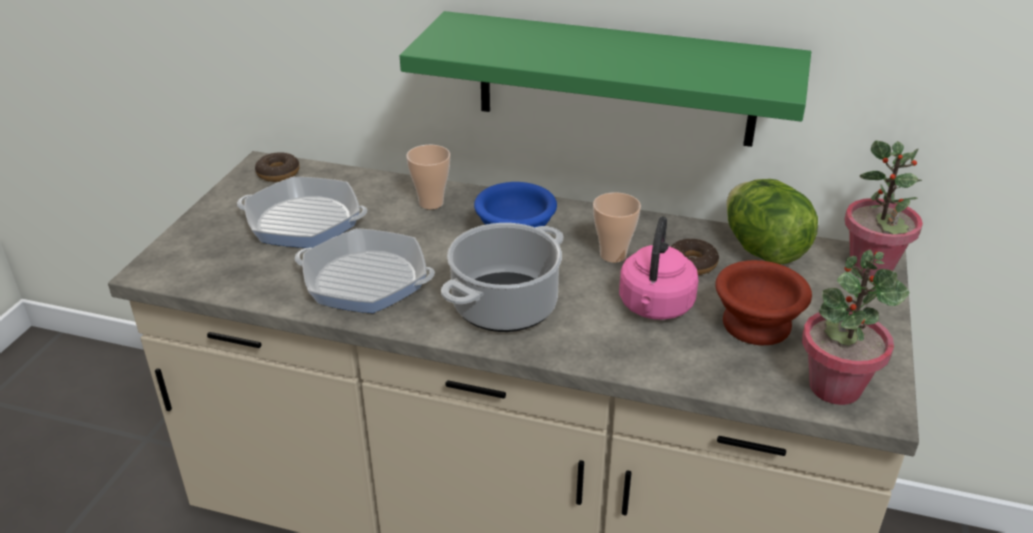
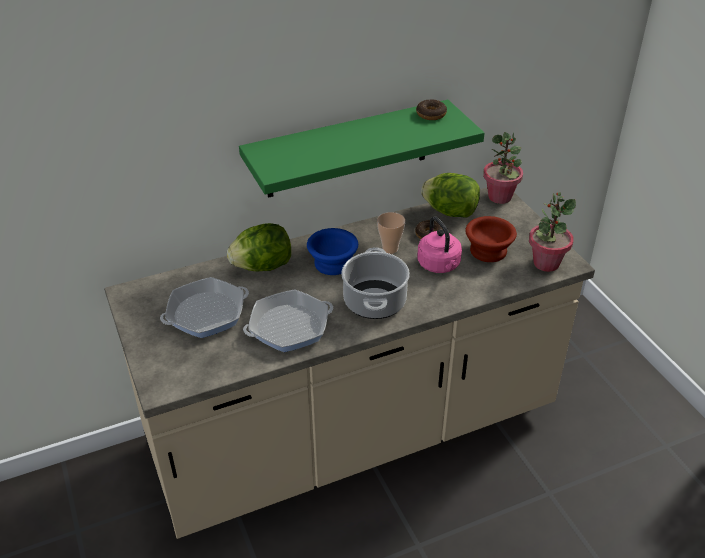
camera: 40 degrees left, 5 degrees up
(278, 173) = (145, 293): donut -> donut (431, 114)
(431, 203) = (263, 266): cup -> lettuce

